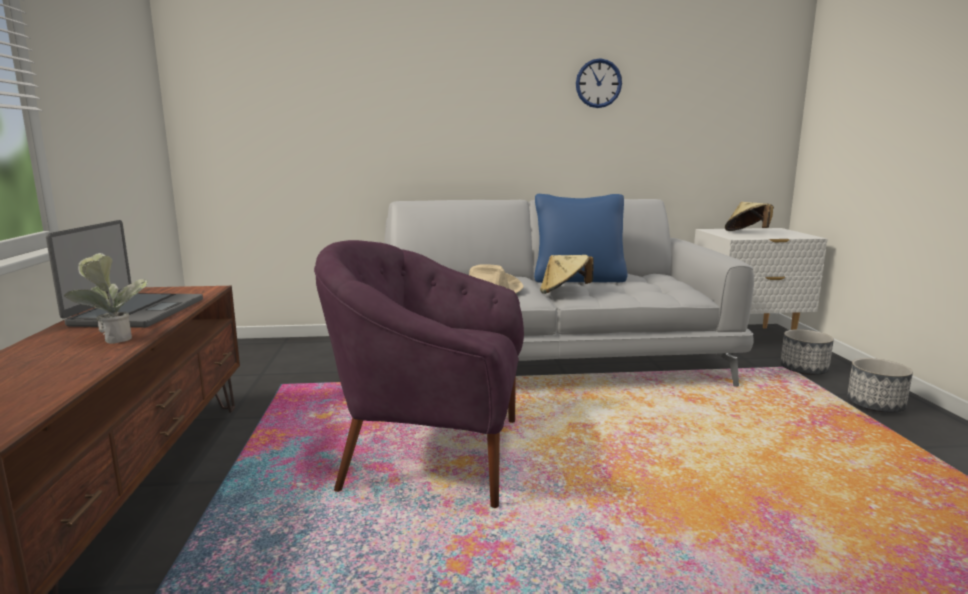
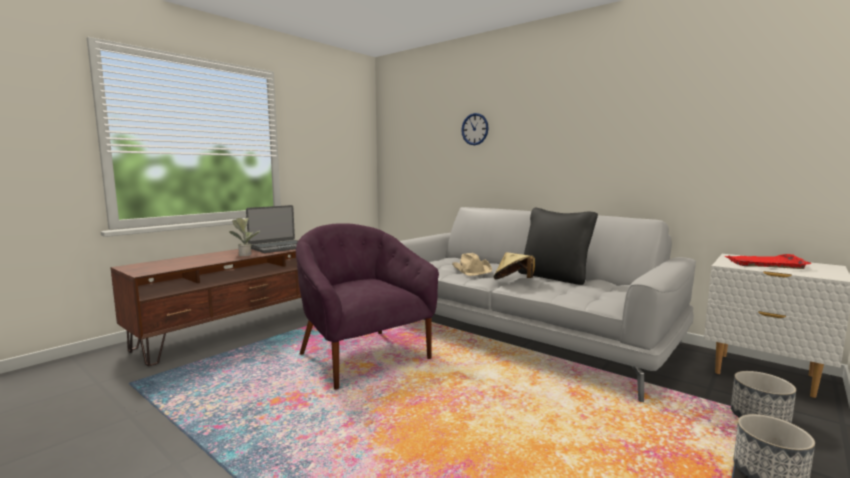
camera: 45 degrees right, 5 degrees down
(578, 279) = (554, 277): blue pillow -> black pillow
(598, 83) = (622, 120): wall clock -> wall clock (475, 129)
(747, 233) = (765, 263): beige hat -> red tray

